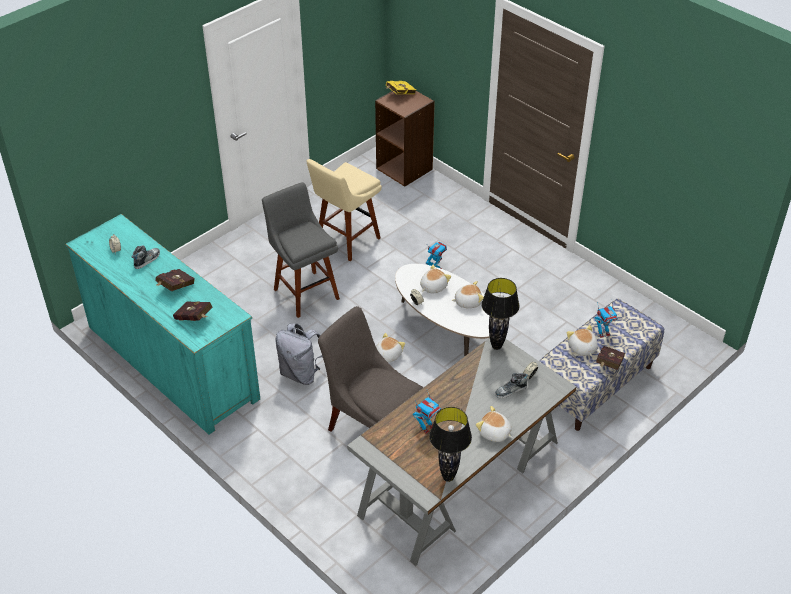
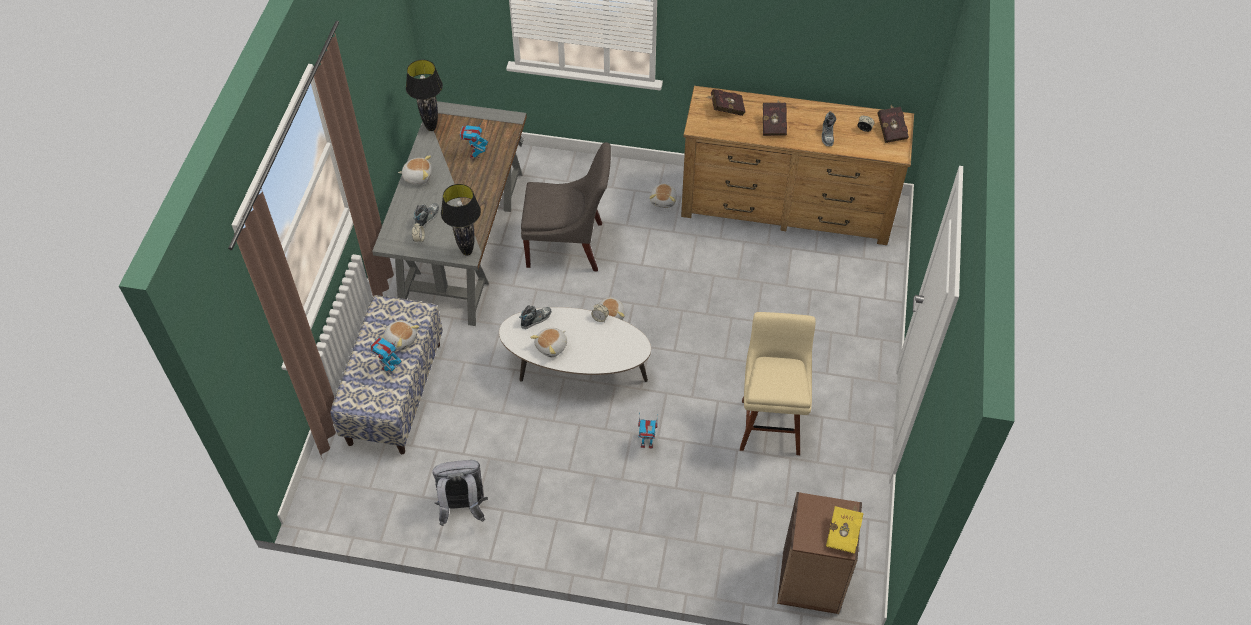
camera: 145 degrees right, 10 degrees up
(172, 362) = (786, 206): turquoise dresser -> brown dresser
(301, 373) = (670, 256): grey backpack -> grey backpack (463, 508)
(304, 292) = (749, 337): grey stool -> none
(433, 287) = (599, 345): plush toy -> plush toy (664, 200)
(464, 325) = (536, 319): none -> shoe
(608, 365) = (367, 334): red book -> red book (891, 130)

